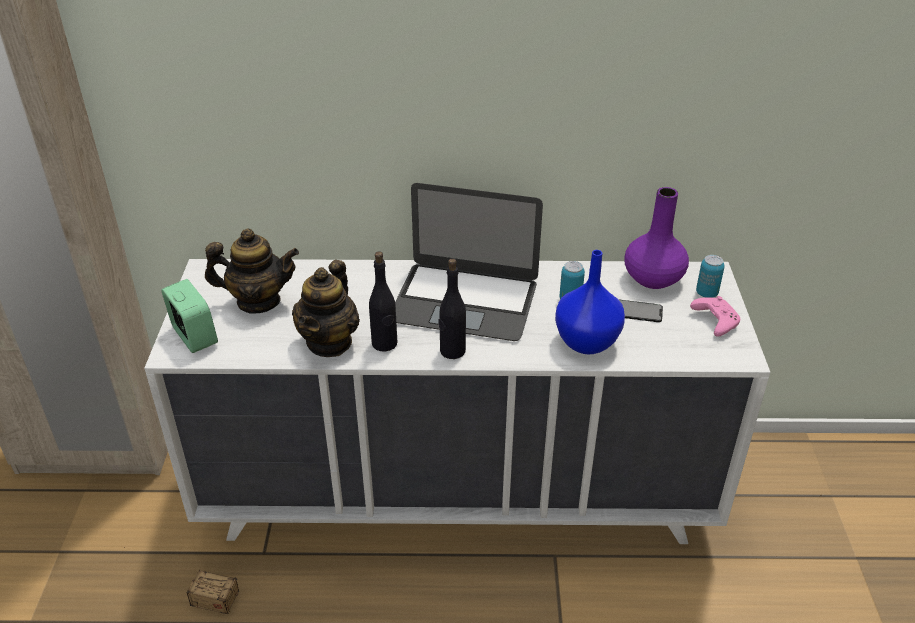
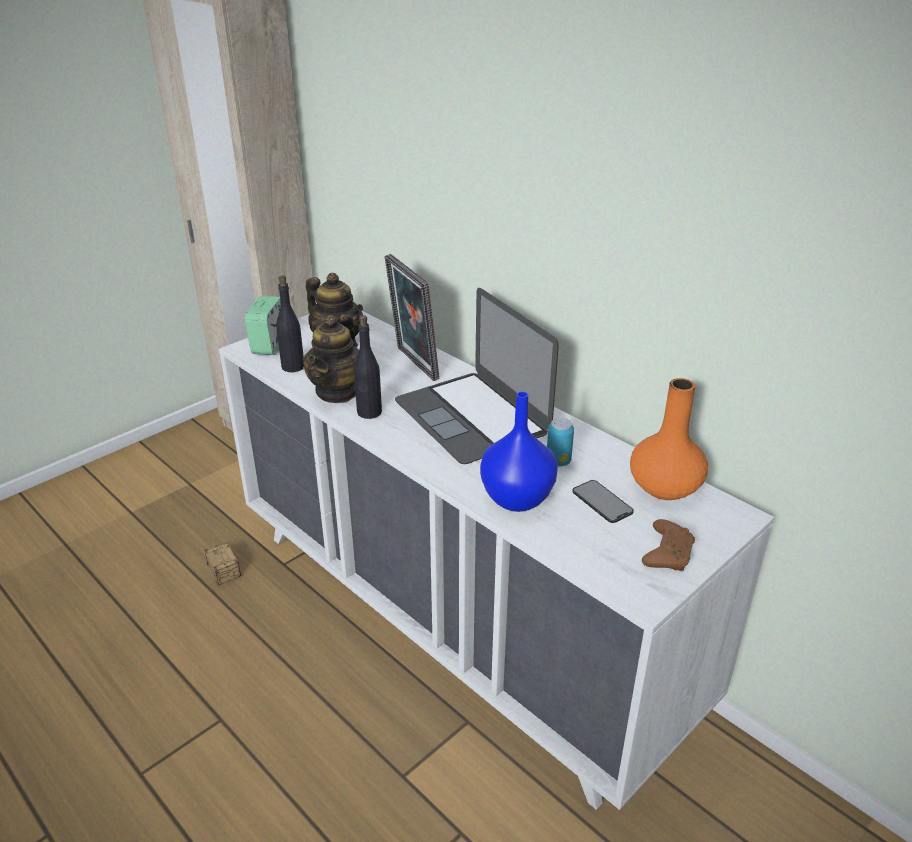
camera: 45 degrees right, 5 degrees down
(329, 342) = (337, 392): teapot -> teapot turned 45 degrees counterclockwise
(352, 283) = (413, 364): none -> picture frame
(452, 351) = (405, 443): black bottle -> black bottle (292, 367)
(654, 279) = (665, 488): purple vase -> orange vase
(706, 293) = (700, 528): can -> none
(714, 321) = (667, 553): pink game controller -> brown game controller

